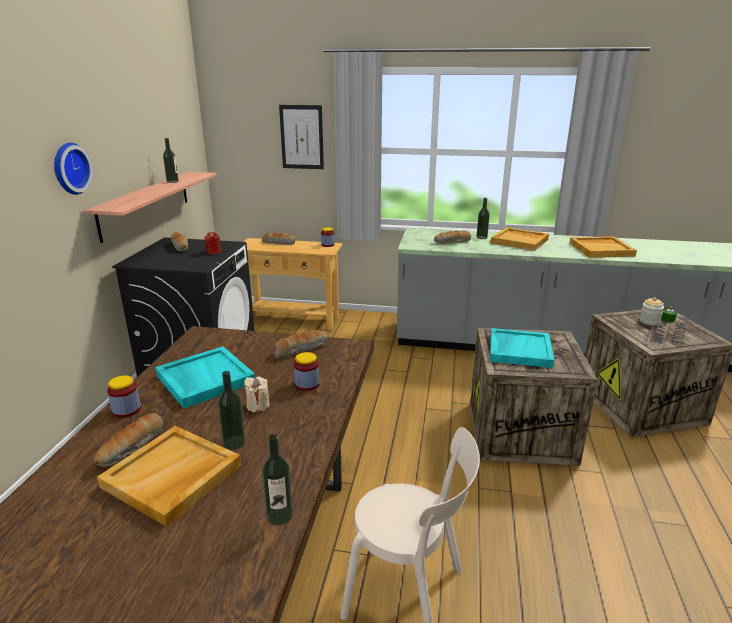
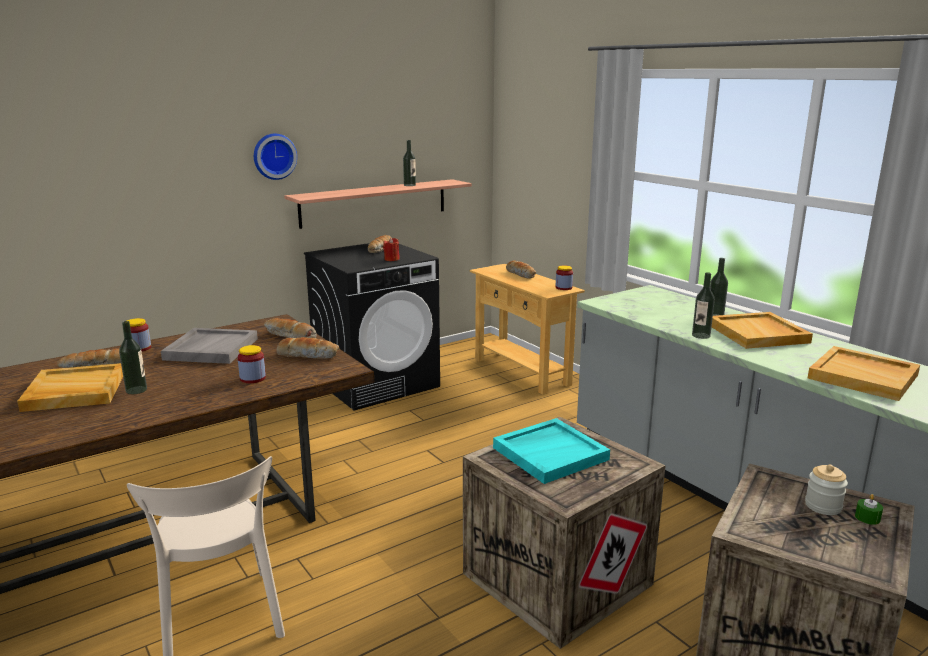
camera: 45 degrees right, 5 degrees down
(204, 379) = (211, 349): turquoise tray -> grey tray
(258, 406) = (195, 377): beige candle -> none
(279, 515) = (61, 436): bottle -> bottle (701, 335)
(302, 137) = (570, 153): picture -> none
(452, 242) = (660, 311): bread -> bread (289, 336)

